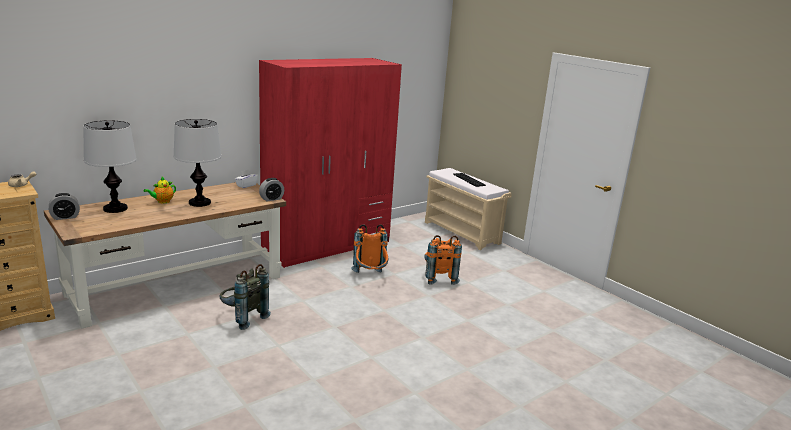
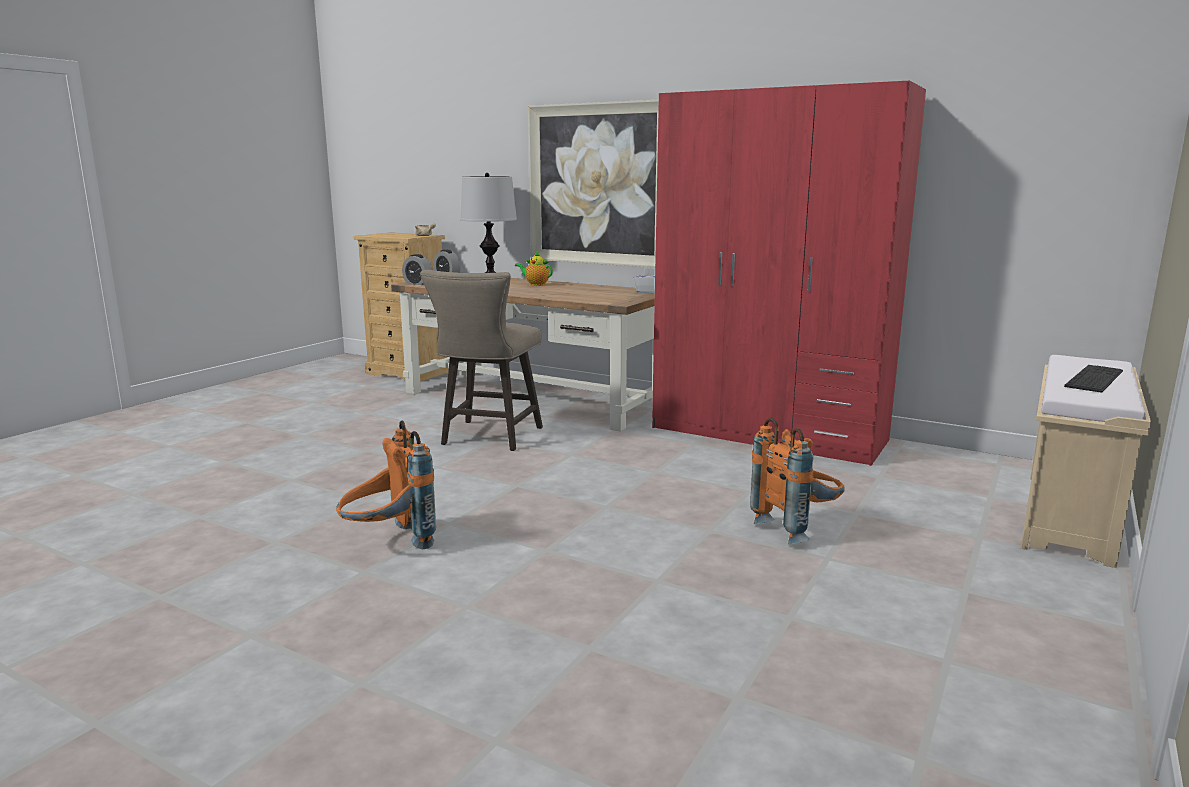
camera: 70 degrees right, 5 degrees down
(185, 118) = (597, 185): none -> picture
(199, 202) = (554, 290): table lamp -> none
(242, 318) = (488, 438): grey backpack -> beige stool
(271, 199) = (621, 302): alarm clock -> alarm clock (418, 283)
(370, 277) = (708, 477): orange backpack -> orange backpack (389, 543)

